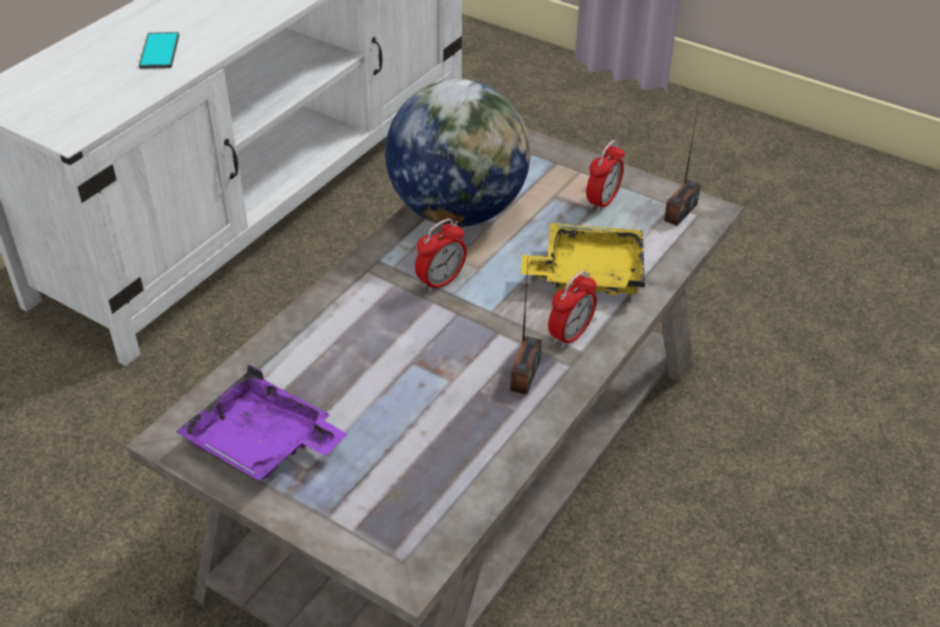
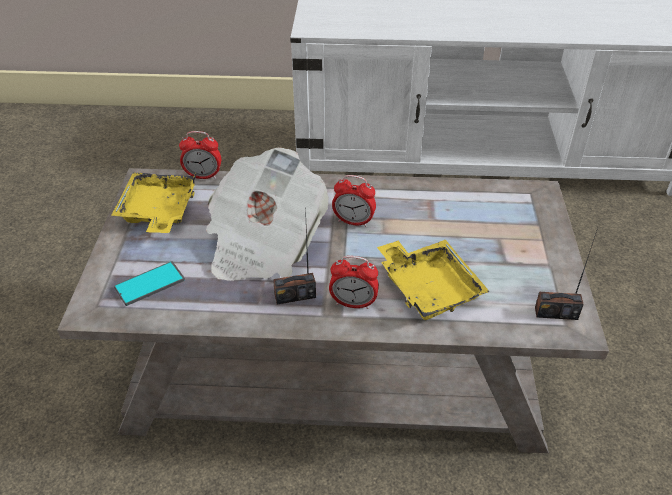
camera: 60 degrees right, 0 degrees up
(159, 51) = (413, 19): phone -> phone (149, 284)
(263, 444) = (158, 212): purple tray -> yellow tray
(413, 367) = (263, 243): none -> newspaper
(458, 211) = (431, 200): globe -> none
(602, 202) = (519, 265): alarm clock -> alarm clock (203, 176)

